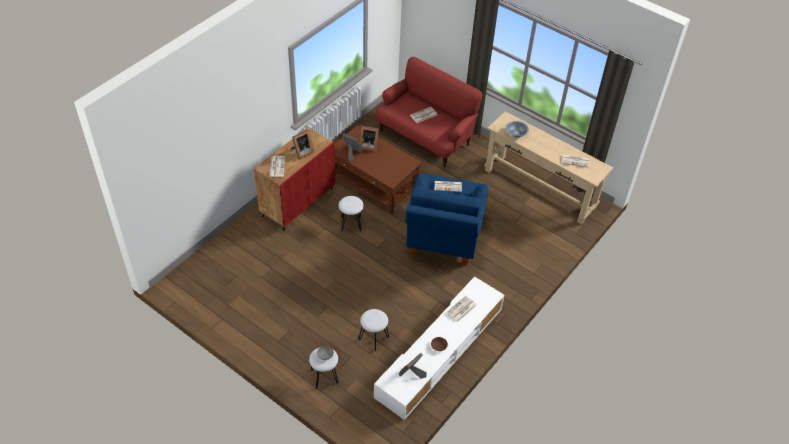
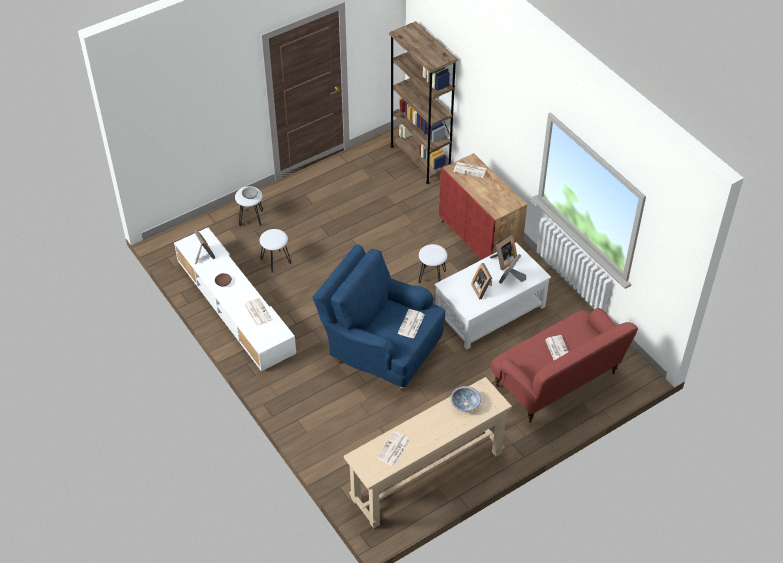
camera: 110 degrees right, 0 degrees up
(204, 263) = (420, 159): none -> brown bookcase
(301, 152) = (485, 192): picture frame -> picture frame (483, 289)
(374, 183) = (489, 310): brown coffee table -> white coffee table

